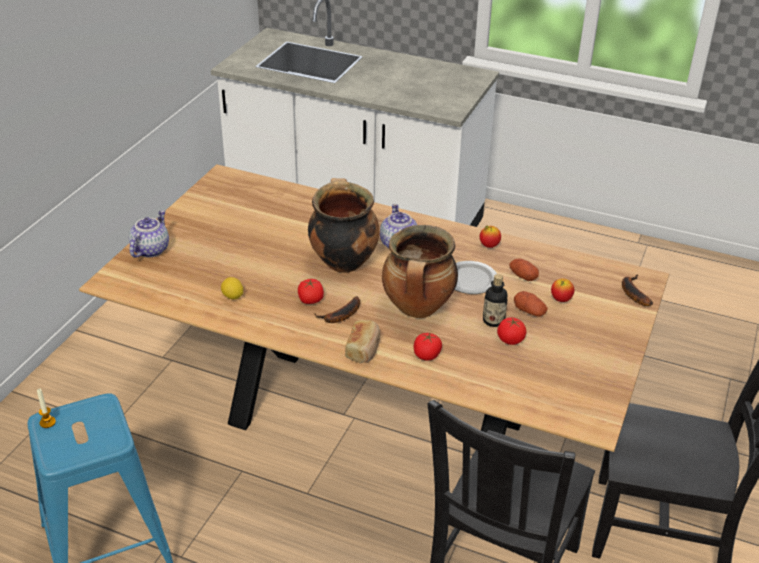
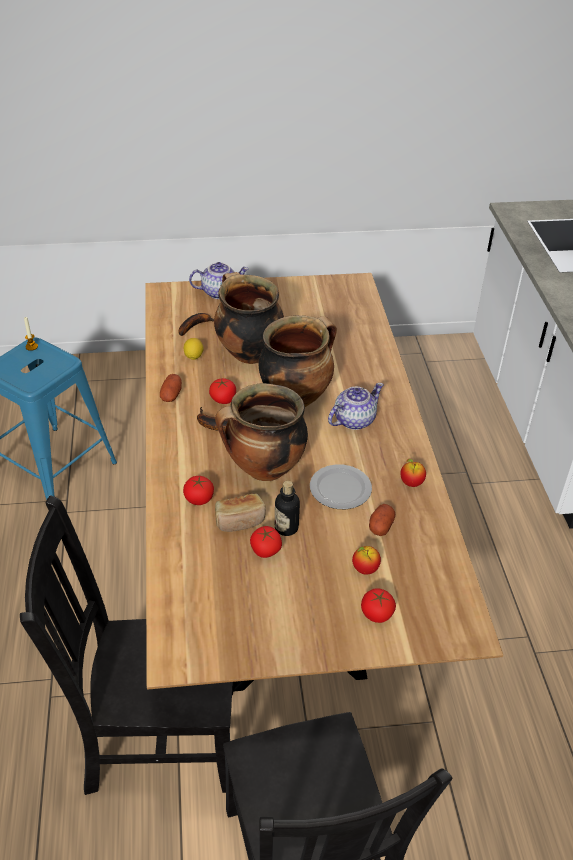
camera: 60 degrees right, 5 degrees up
(259, 265) = (248, 352): none -> cooking pot
(363, 349) = (179, 456): bread -> bread (240, 521)
(529, 311) = (324, 550): potato -> potato (171, 395)
(606, 310) = (376, 614): none -> tomato
(632, 293) = (430, 629): banana -> banana (196, 326)

